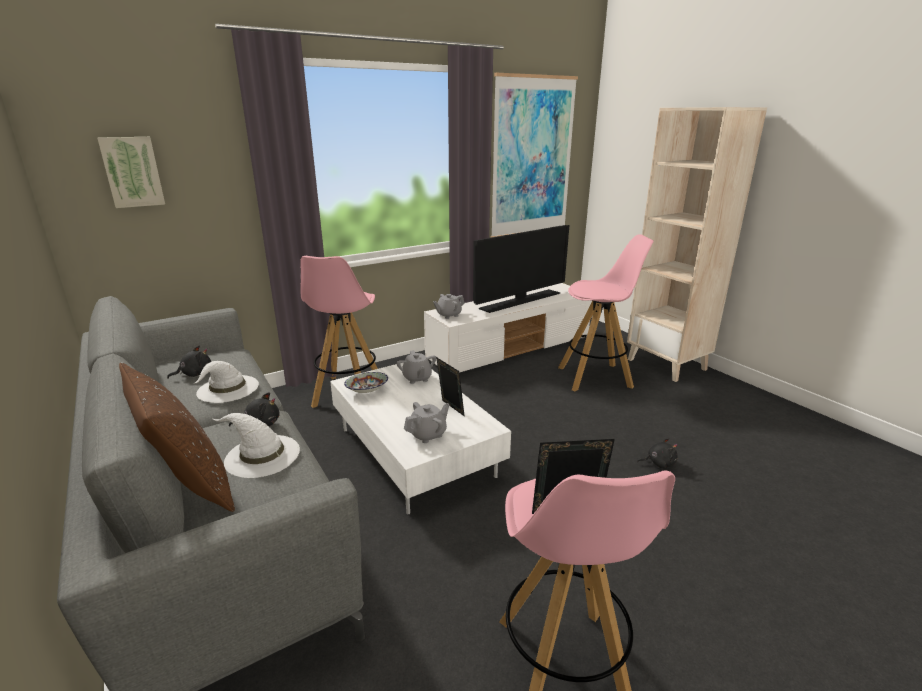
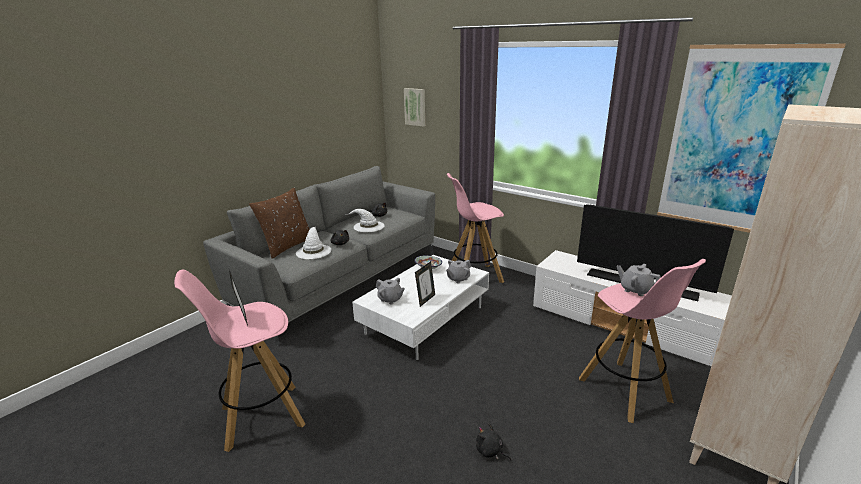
camera: 70 degrees right, 0 degrees up
(448, 315) = (560, 260): grey teapot -> grey teapot (635, 290)
(658, 463) = (490, 451): black plush toy -> black plush toy turned 150 degrees clockwise

